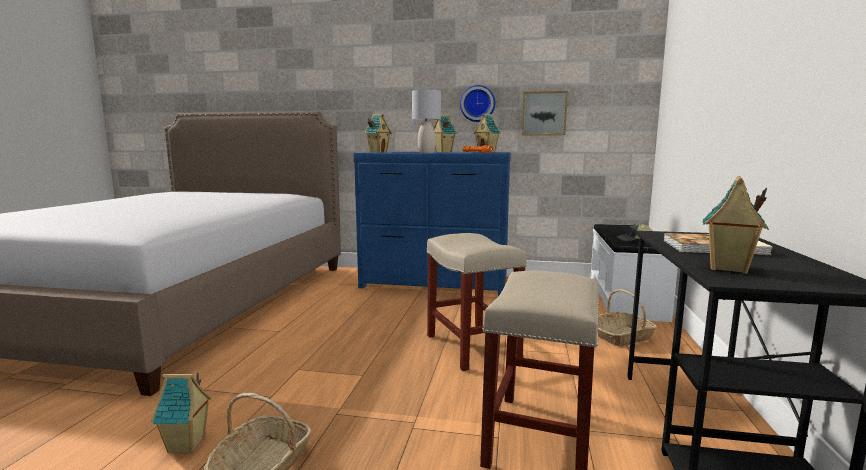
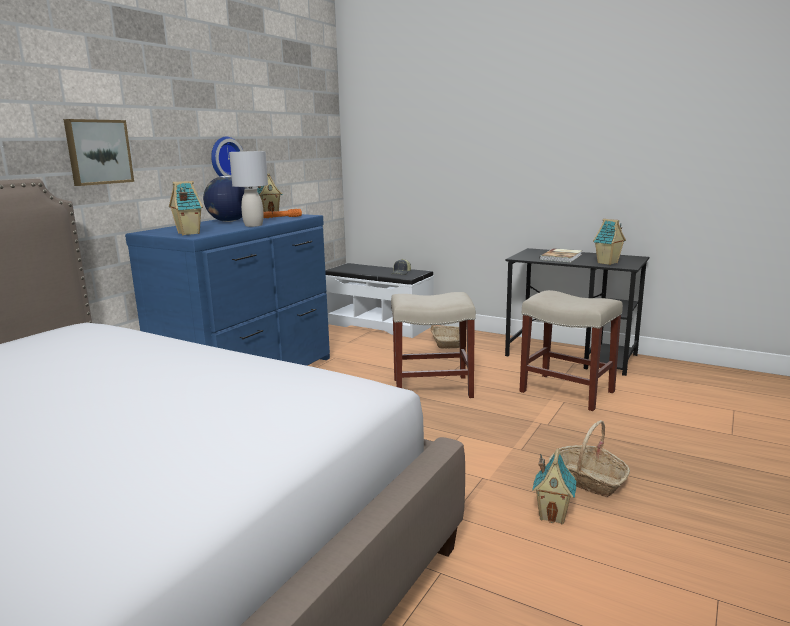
camera: 70 degrees left, 5 degrees up
(443, 152) = (228, 221): toy house -> globe
(544, 113) = (278, 167): picture -> picture (98, 152)

